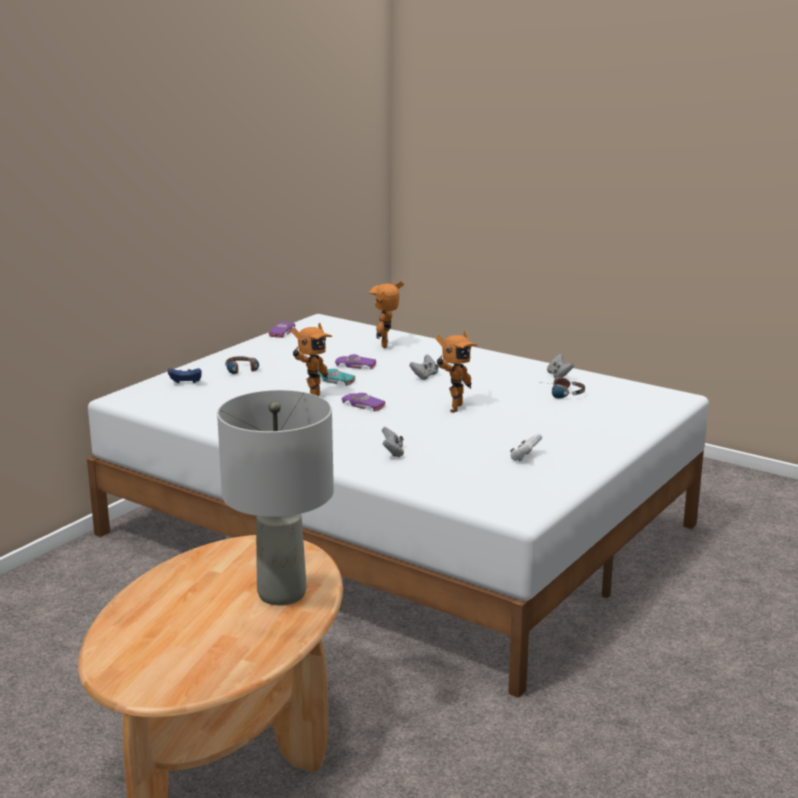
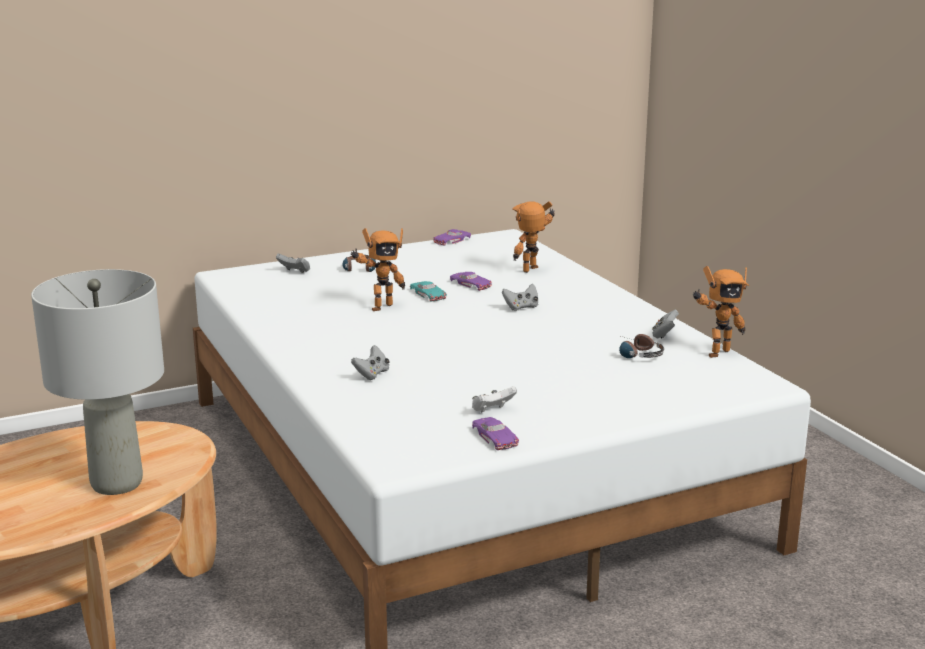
camera: 30 degrees right, 0 degrees up
(186, 383) = (295, 271): blue game controller -> grey game controller
(363, 405) = (417, 323): purple toy car -> purple toy car (494, 437)
(453, 408) = (499, 344): toy robot -> toy robot (716, 352)

